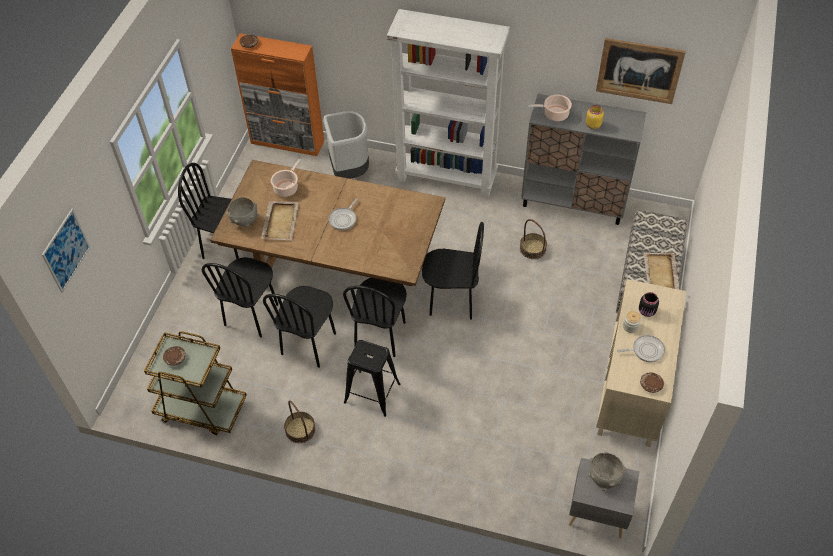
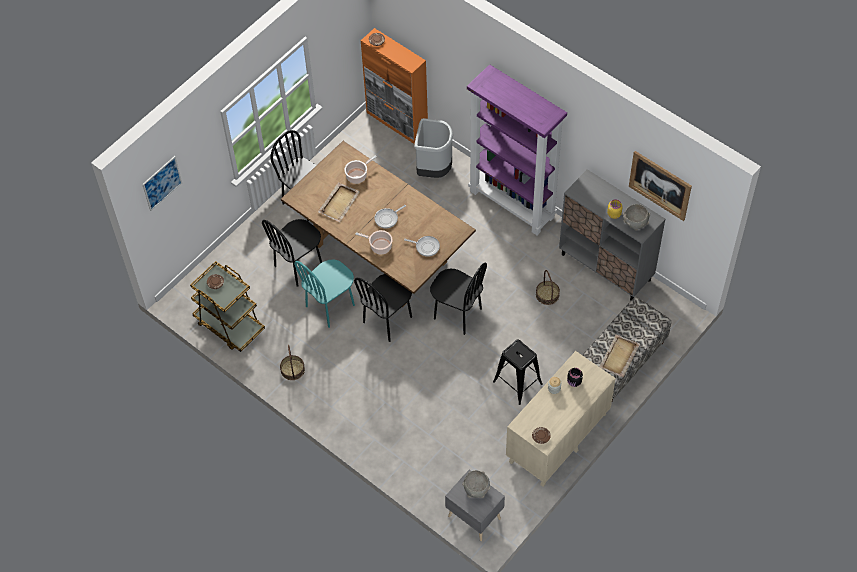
camera: 25 degrees right, 5 degrees up
(244, 221) = (312, 193): grey bowl -> grey bowl (635, 224)
(309, 344) = (330, 306): black chair -> turquoise chair
(372, 393) = (358, 363): black stool -> black stool (518, 383)
(447, 177) = (513, 204): white bookcase -> purple bookcase
(554, 114) = (588, 193): cooking pot -> cooking pot (379, 246)
(645, 350) = (554, 410): frying pan -> frying pan (426, 247)

